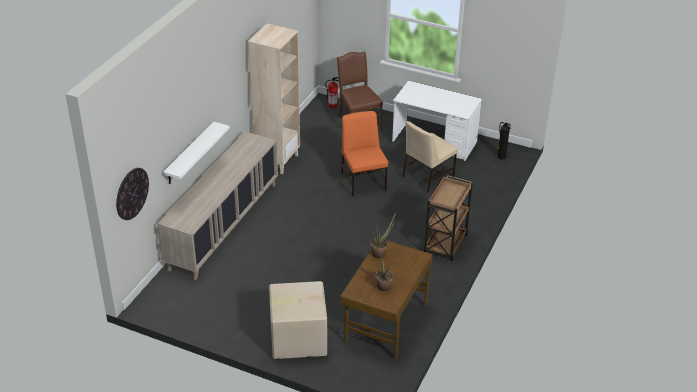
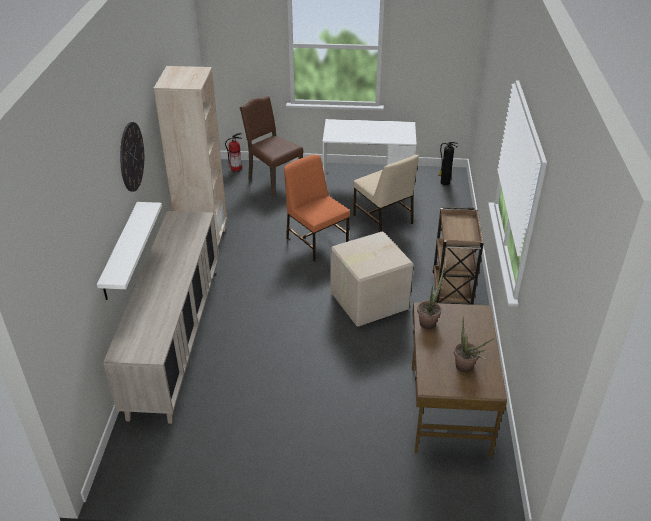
camera: 20 degrees left, 0 degrees up
(132, 193) = (65, 328): wall clock -> wall clock (131, 157)
(297, 338) = (351, 467): cardboard box -> cardboard box (367, 300)
(427, 176) = (383, 220): beige chair -> beige chair turned 60 degrees counterclockwise

